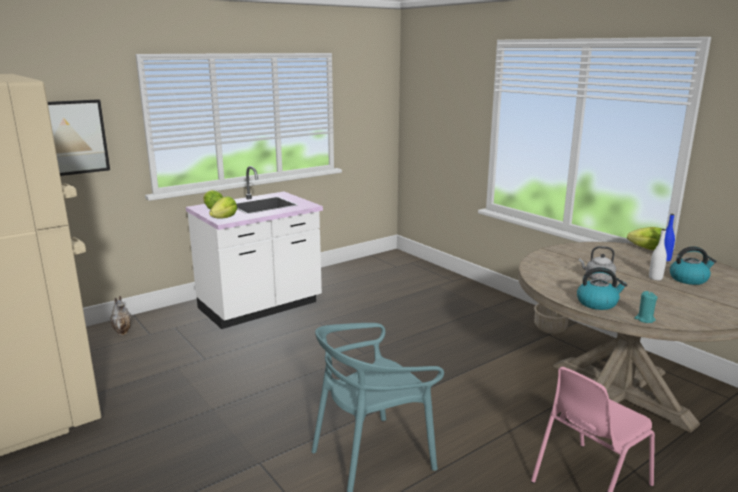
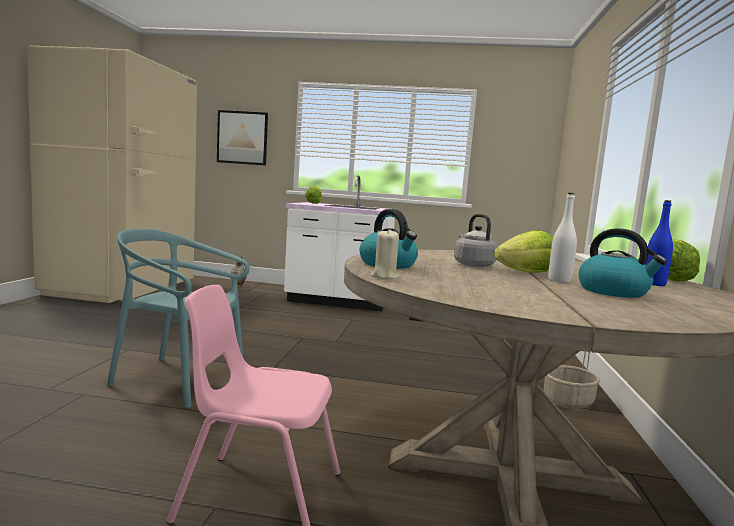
camera: 45 degrees right, 10 degrees down
(224, 218) = (301, 203): lettuce -> lettuce (526, 272)
(644, 319) = (384, 277): turquoise candle -> beige candle

